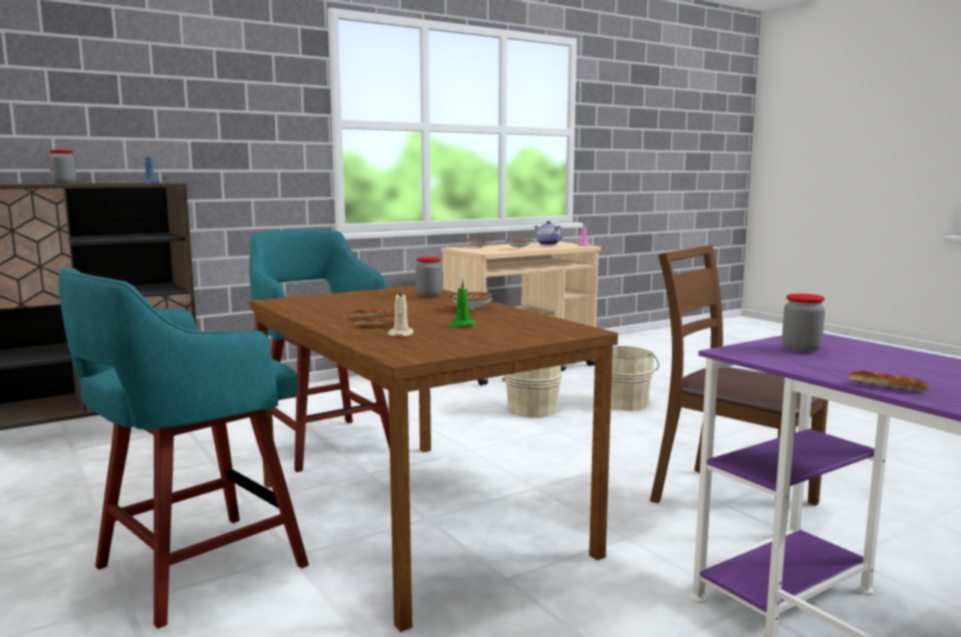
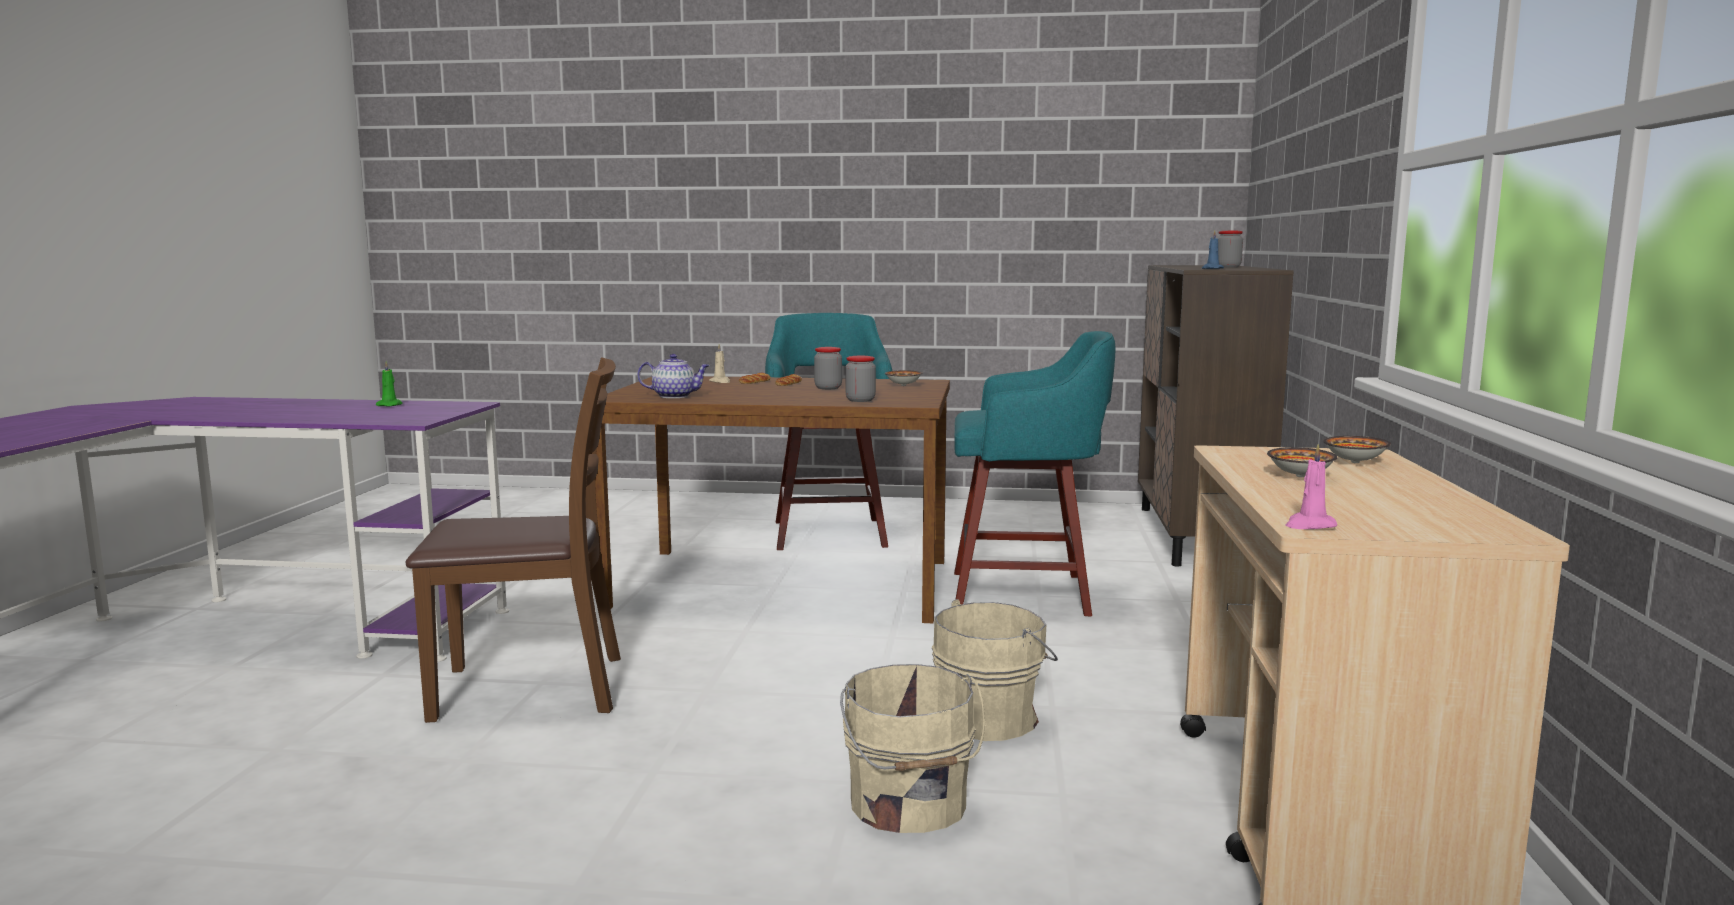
camera: 130 degrees right, 0 degrees up
(461, 325) = (709, 389): green candle -> green candle (390, 405)
(470, 309) = (760, 397): bowl -> bowl (904, 385)
(547, 244) = (1406, 511): teapot -> teapot (675, 396)
(801, 349) = (421, 411): jar -> jar (828, 388)
(887, 387) = (354, 401): bread -> none

